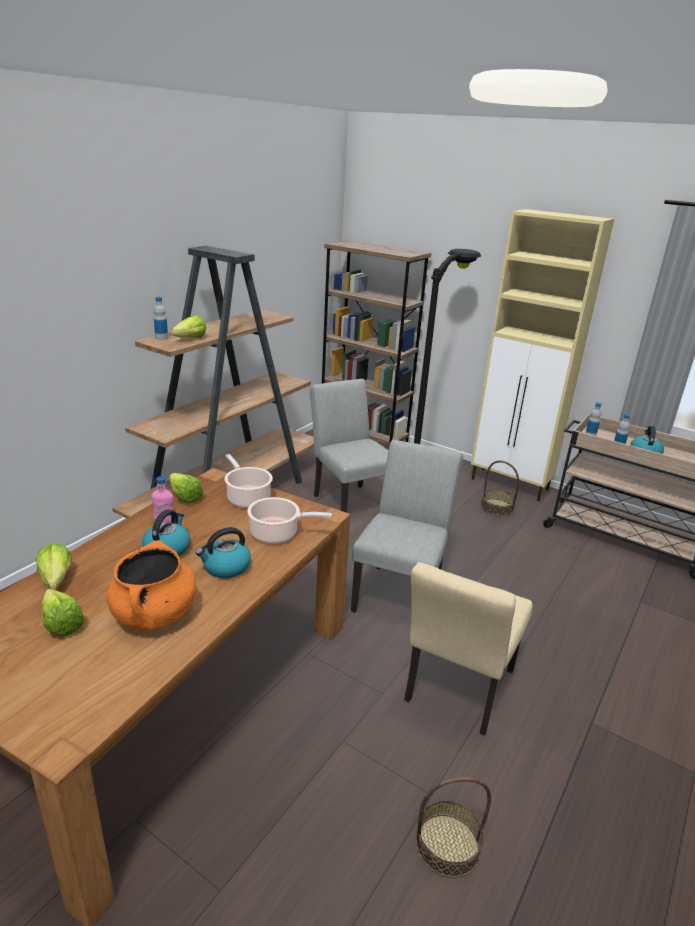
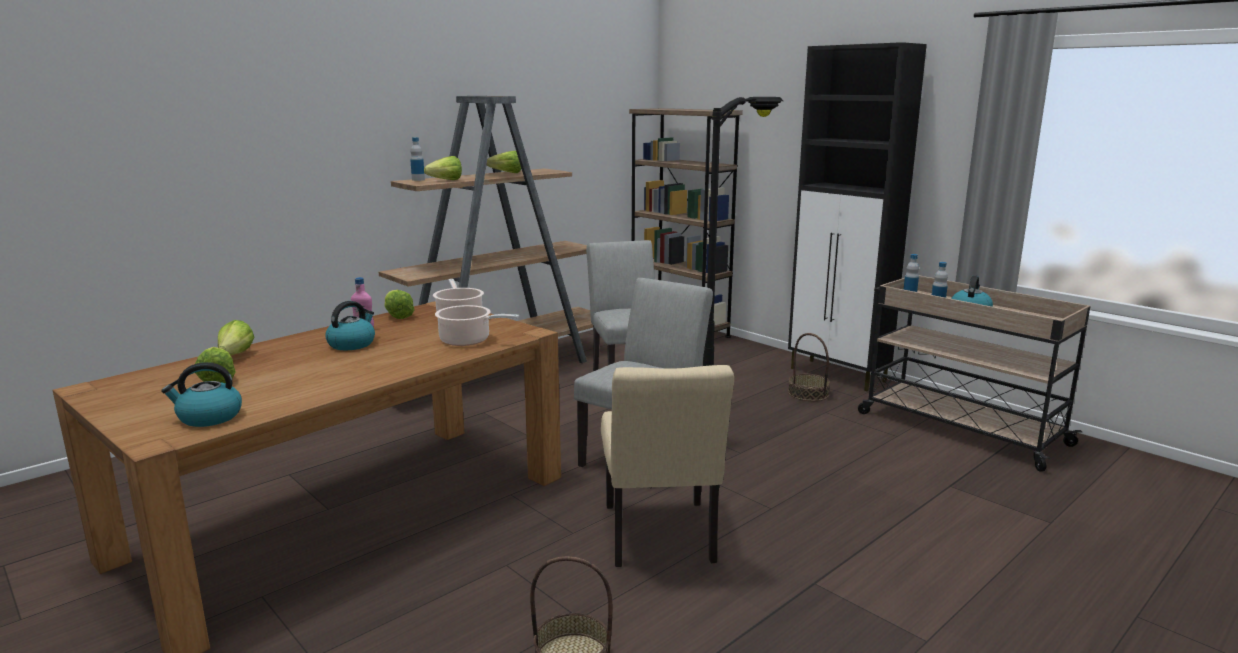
camera: 15 degrees right, 10 degrees down
(154, 615) = (304, 380): orange cooking pot -> none
(226, 567) = (397, 357): kettle -> kettle (209, 417)
(232, 321) = (504, 173): none -> lettuce
(455, 691) = (660, 539): beige chair -> beige chair turned 45 degrees counterclockwise
(510, 484) = (838, 375): beige cabinet -> black cabinet

